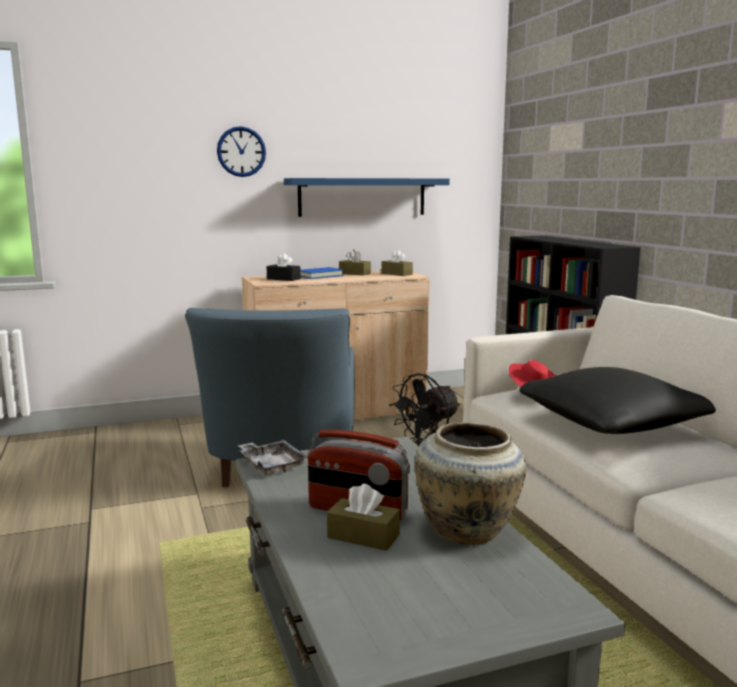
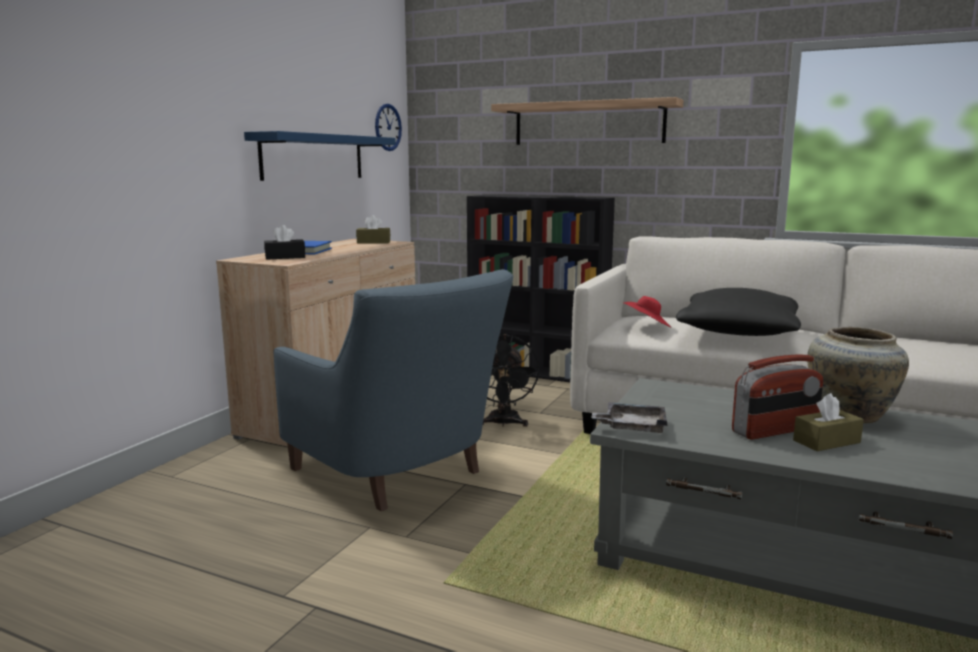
camera: 45 degrees left, 0 degrees up
(241, 151) = (199, 94): wall clock -> wall clock (388, 127)
(354, 273) = (331, 246): brown tissue box -> none
(625, 161) = (588, 123): none -> shelf

